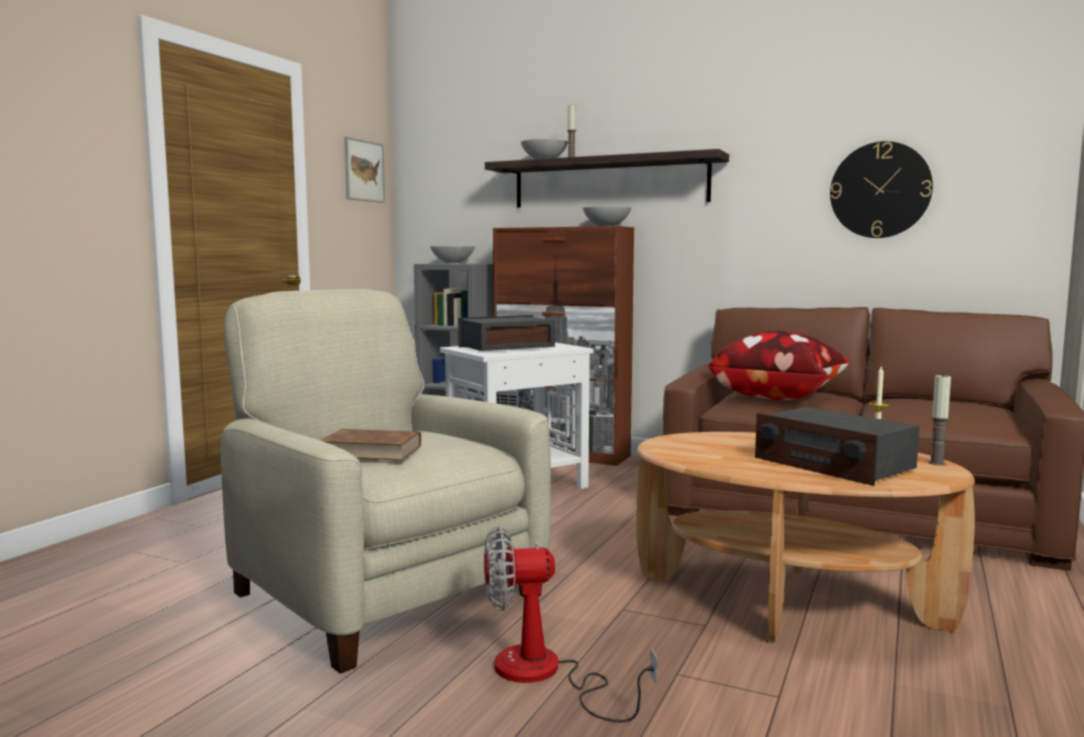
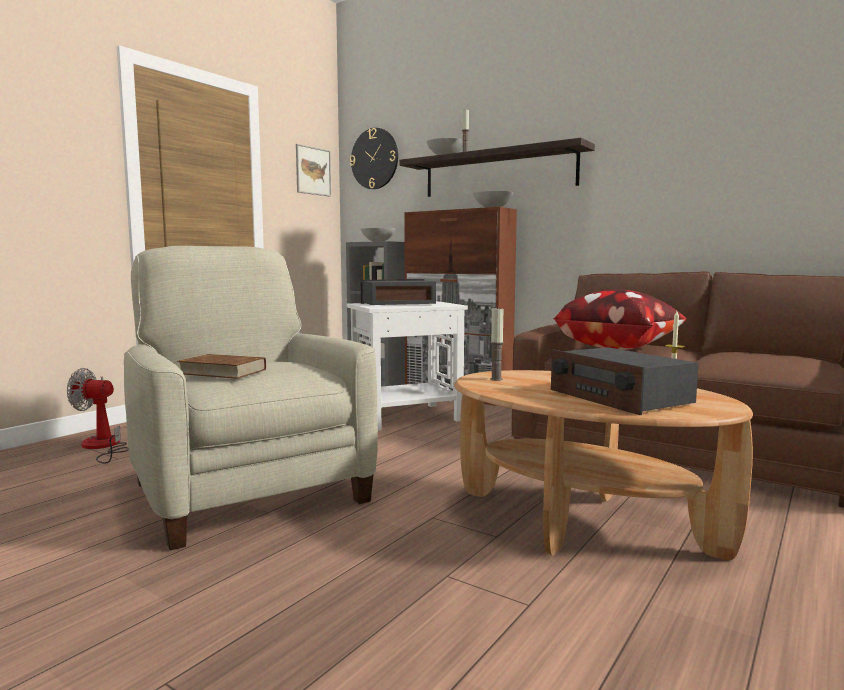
camera: 10 degrees right, 0 degrees up
(545, 675) = (332, 566): fan -> fan (103, 447)
(880, 190) = (725, 168): wall clock -> wall clock (374, 159)
(936, 463) = (721, 400): candle -> candle (496, 379)

